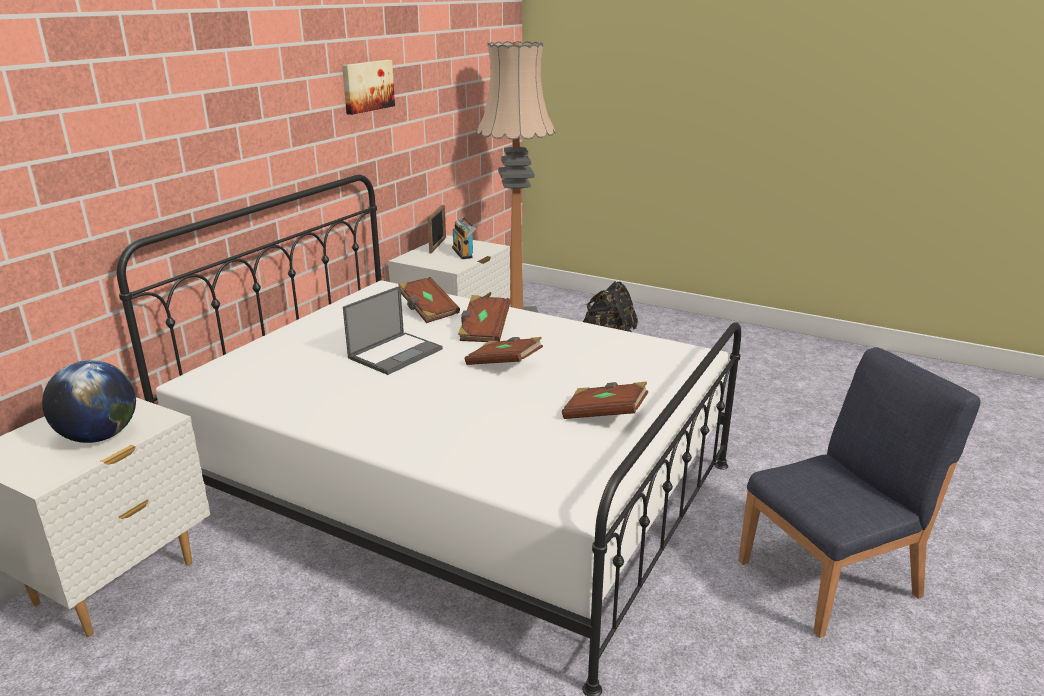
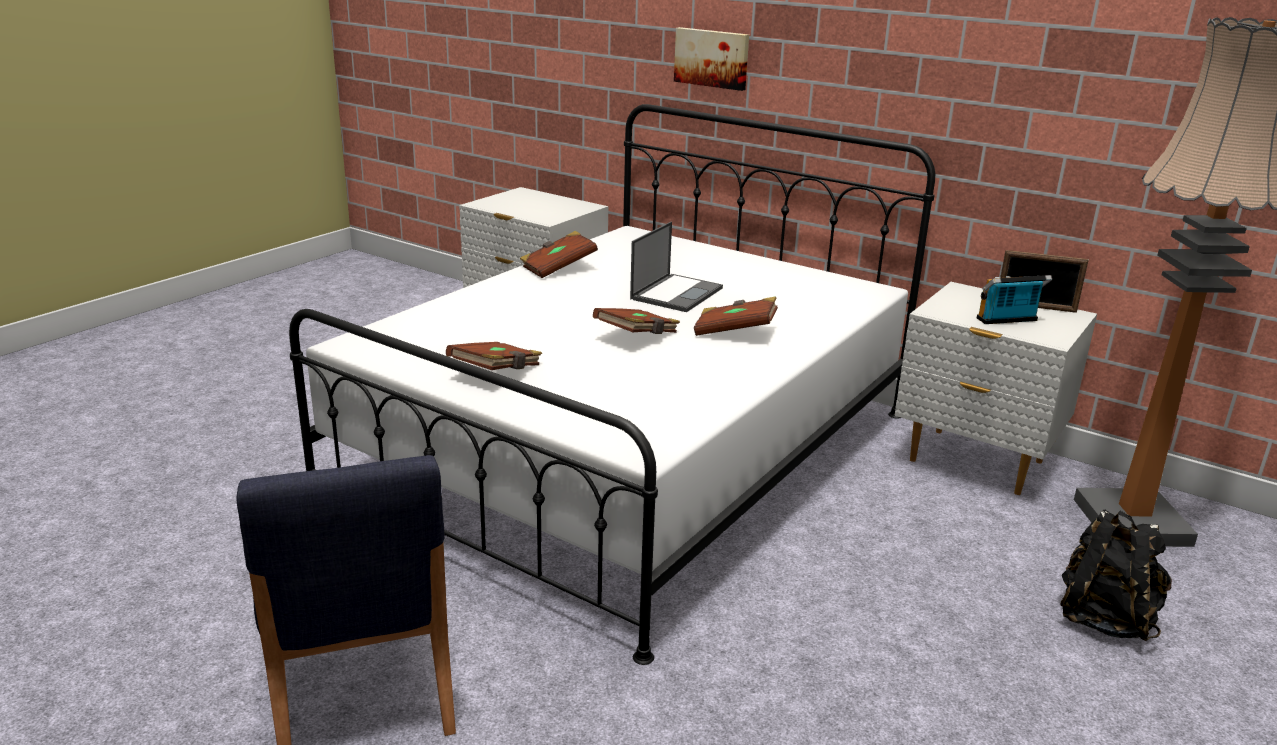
camera: 95 degrees right, 0 degrees up
(99, 437) = (529, 209): globe -> none
(367, 86) = (988, 42): picture -> picture (712, 58)
(396, 353) = (677, 293): laptop -> laptop turned 105 degrees counterclockwise
(428, 311) = (798, 308): brown book -> brown book (558, 268)

